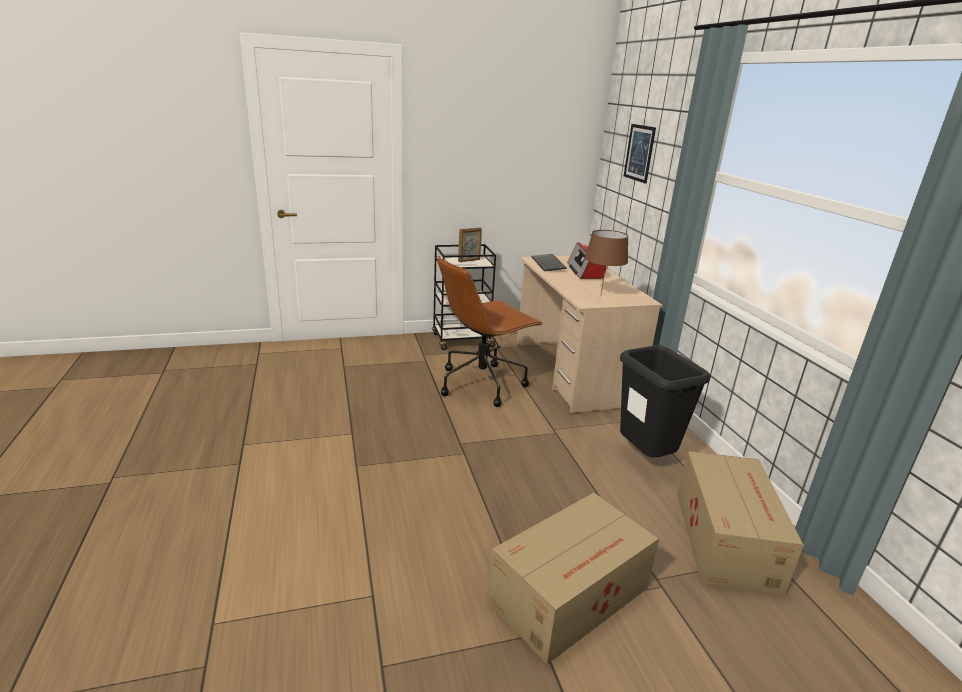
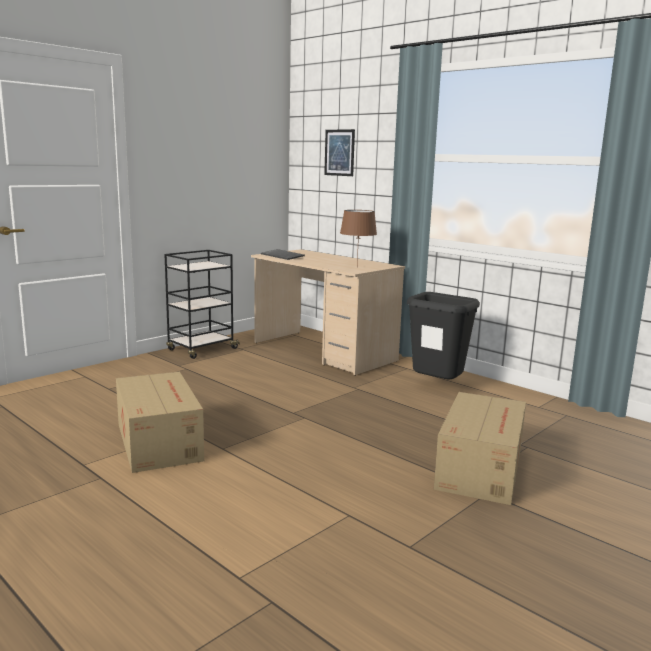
camera: 30 degrees left, 10 degrees down
(469, 260) = (202, 265): picture frame -> none
(482, 383) = (259, 373): brown office chair -> none
(585, 271) = (318, 256): radio -> none
(725, 538) = (533, 413): cardboard box -> cardboard box (159, 441)

